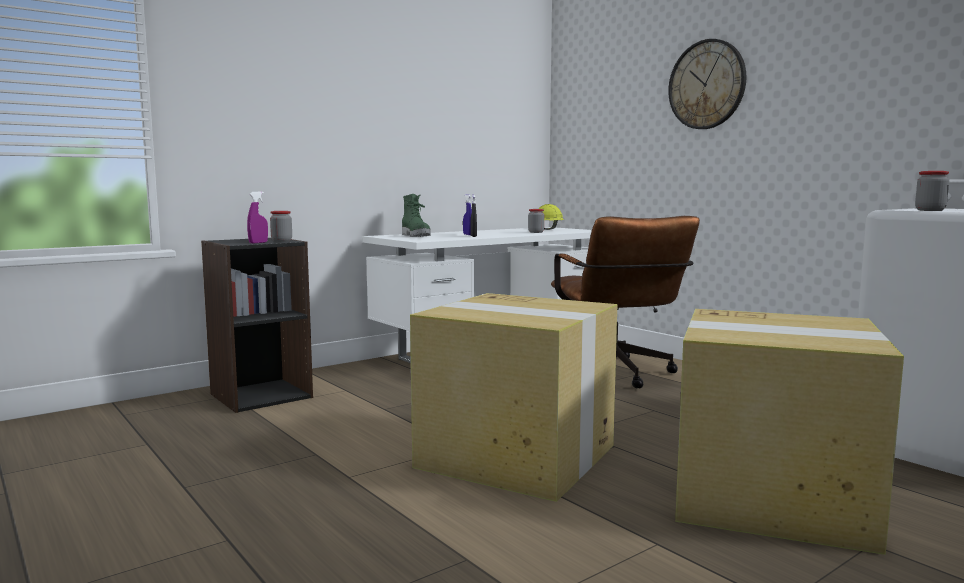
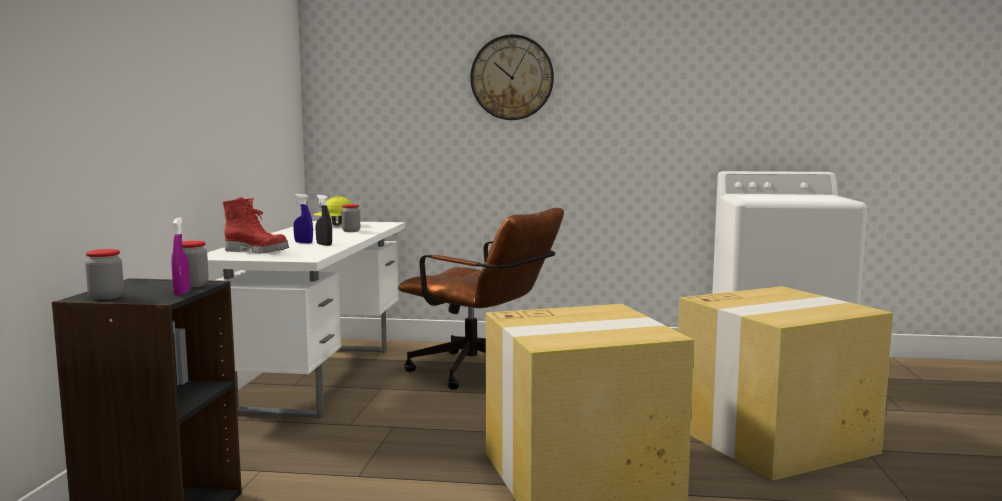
camera: 45 degrees left, 0 degrees up
(416, 236) = (257, 251): green boot -> red boot
(930, 210) = (774, 199): jar -> jar (106, 297)

